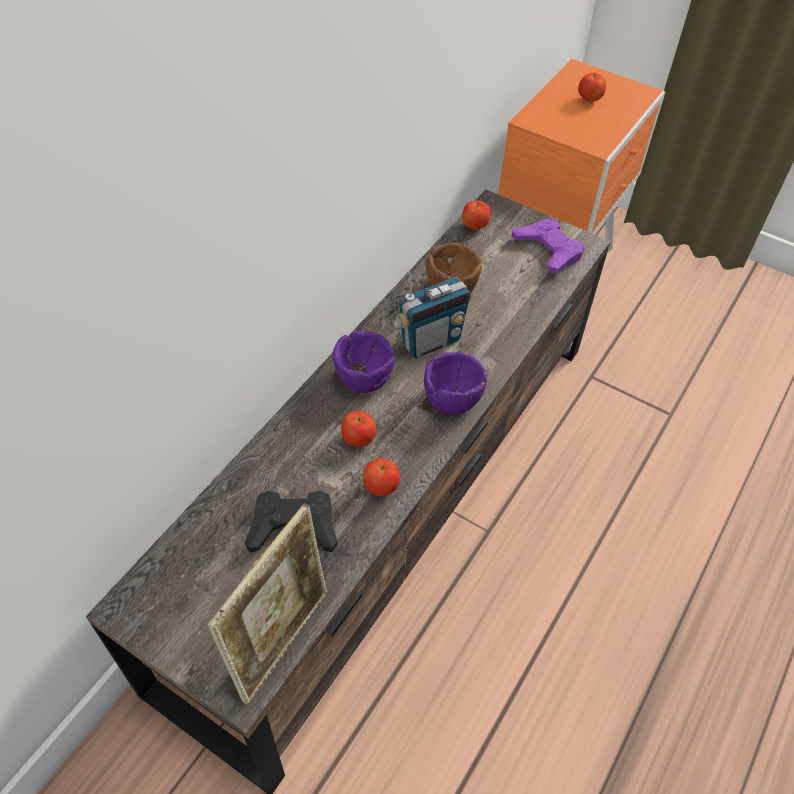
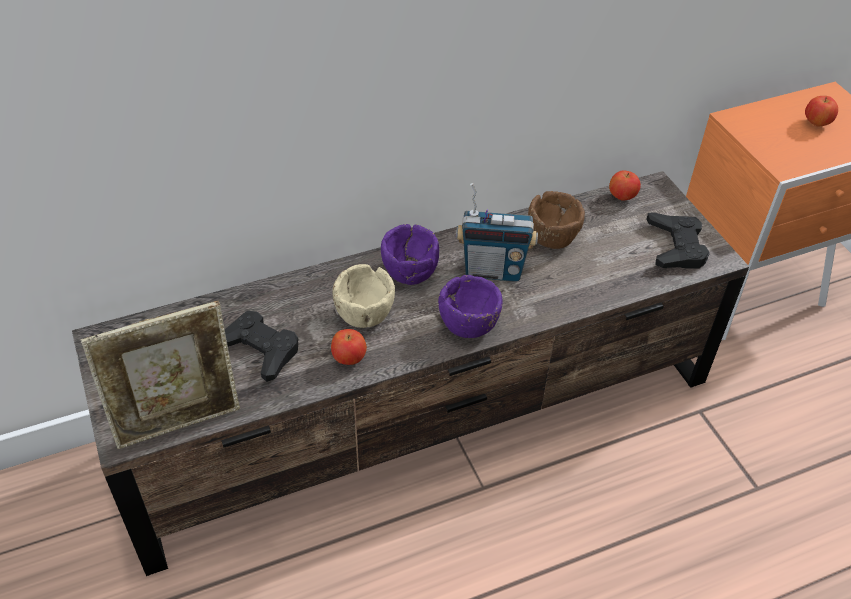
camera: 35 degrees right, 5 degrees down
(358, 439) = (364, 314): apple -> beige bowl
(548, 250) = (676, 246): purple game controller -> black game controller

